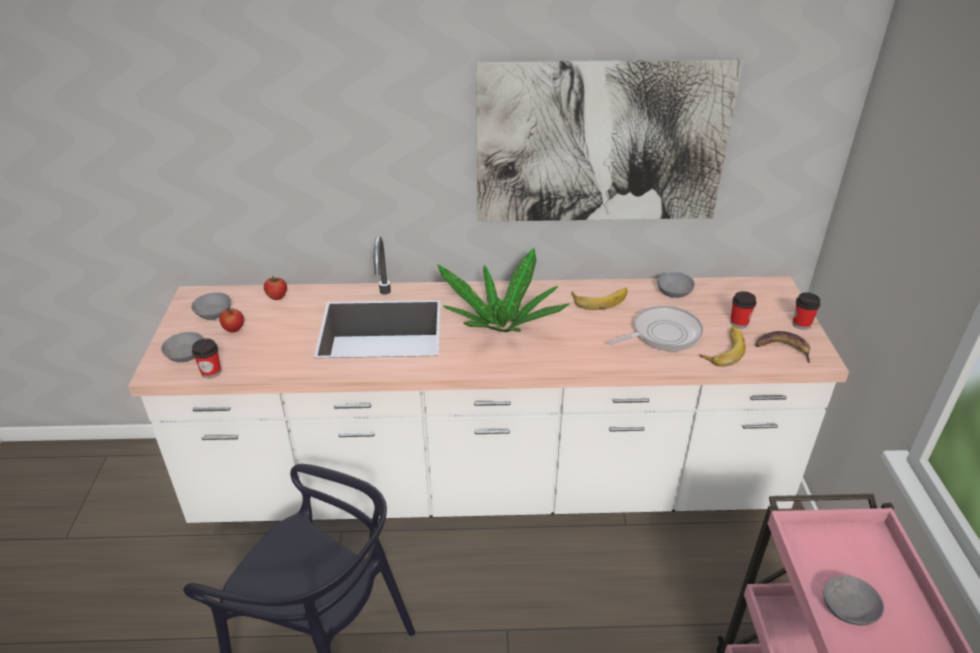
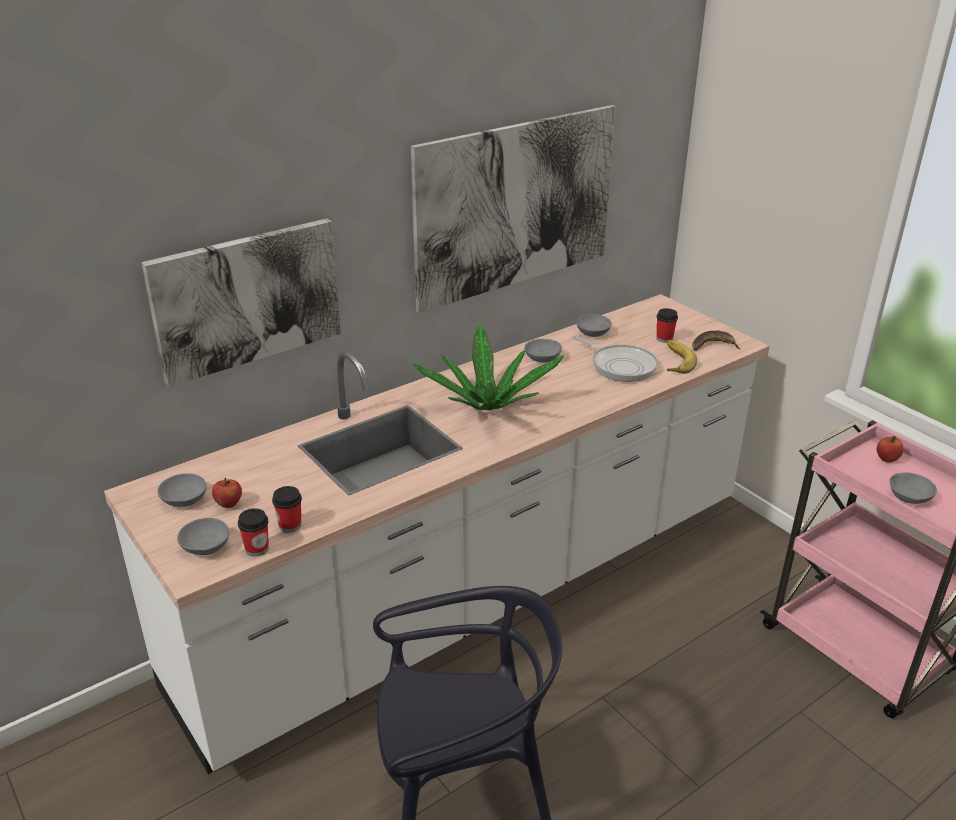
camera: 35 degrees left, 5 degrees down
(277, 297) = (237, 460): apple -> apple (886, 459)
(304, 167) = (246, 299): none -> picture
(599, 299) = (542, 357): banana -> grey bowl
(662, 334) = (620, 366): frying pan -> frying pan turned 105 degrees clockwise
(801, 324) = (706, 325): cup -> cup (290, 525)

